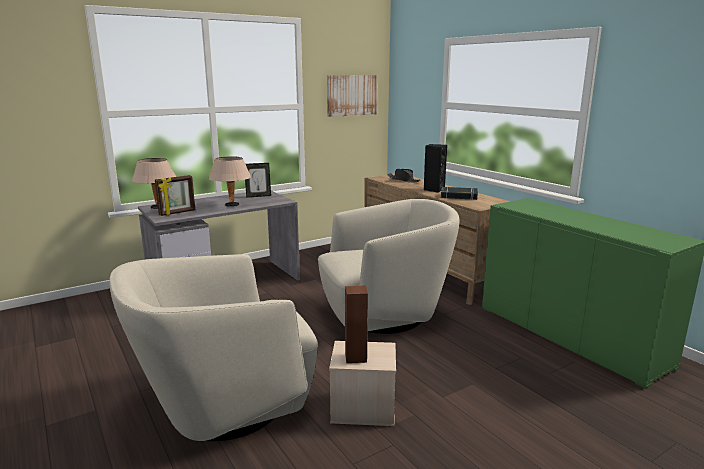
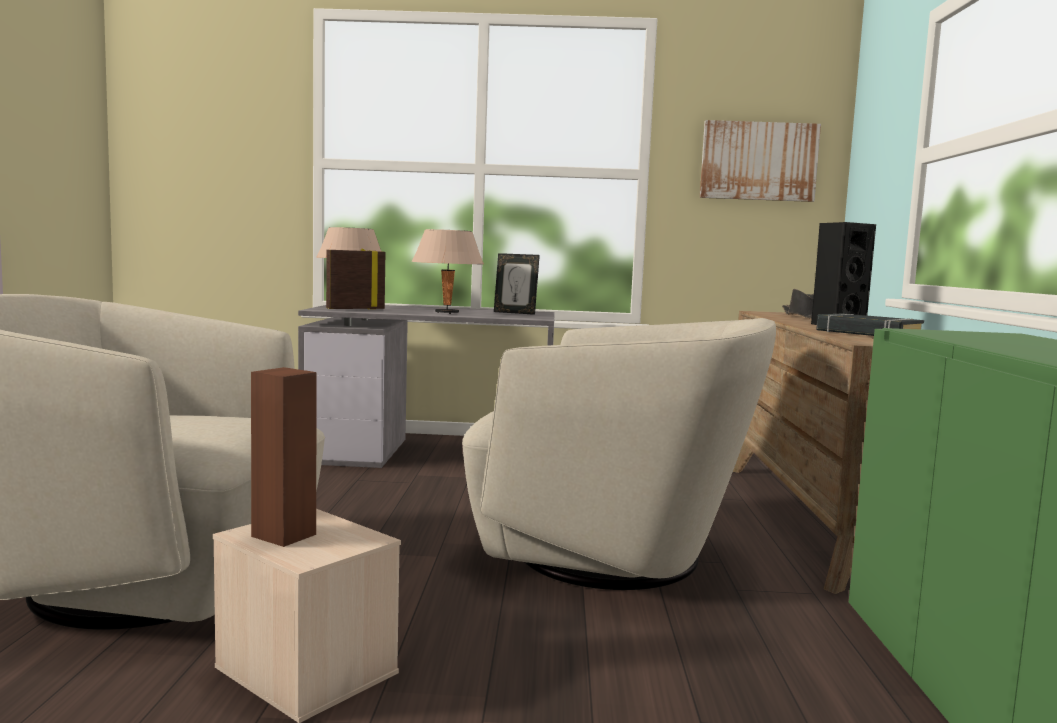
camera: 35 degrees right, 10 degrees down
(177, 213) = (355, 309): picture frame -> picture frame turned 150 degrees clockwise

